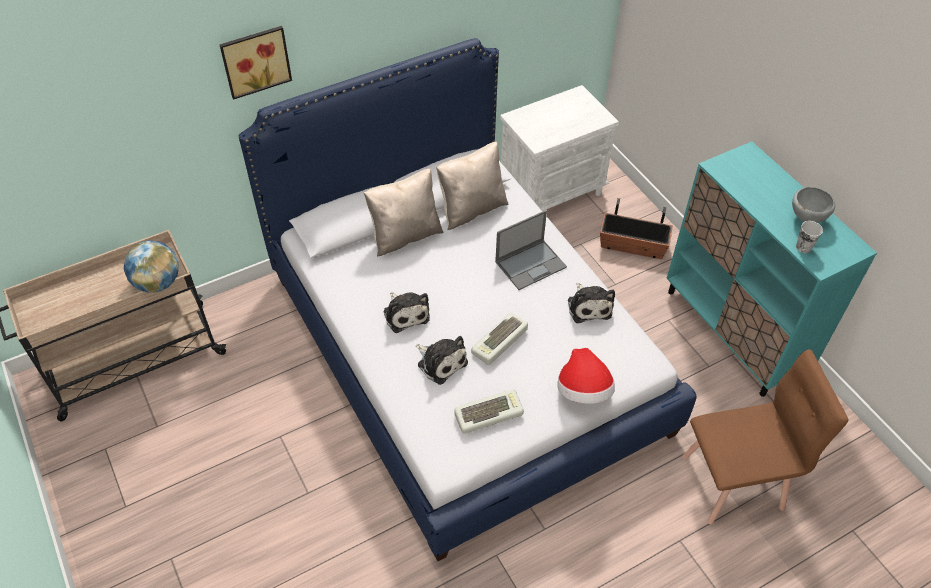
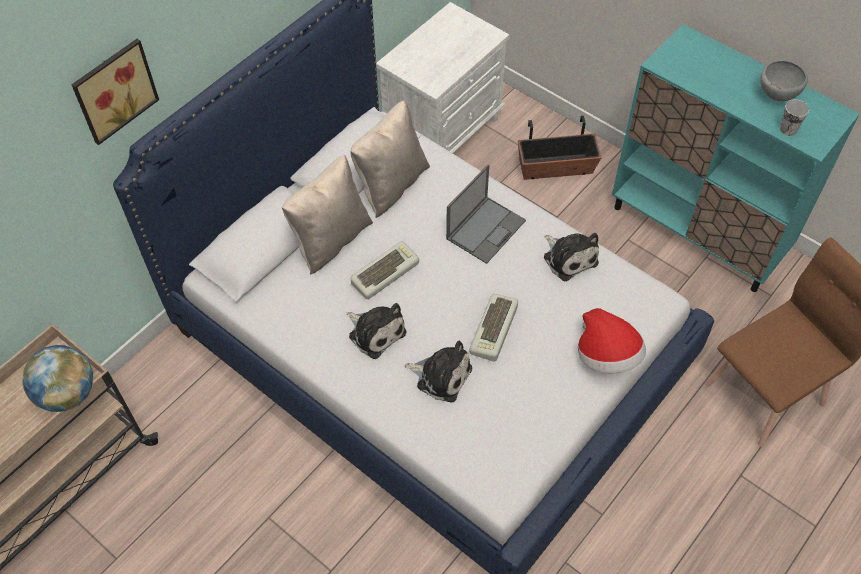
camera: 20 degrees left, 5 degrees up
(489, 413) = (520, 416): keyboard -> keyboard (384, 272)

